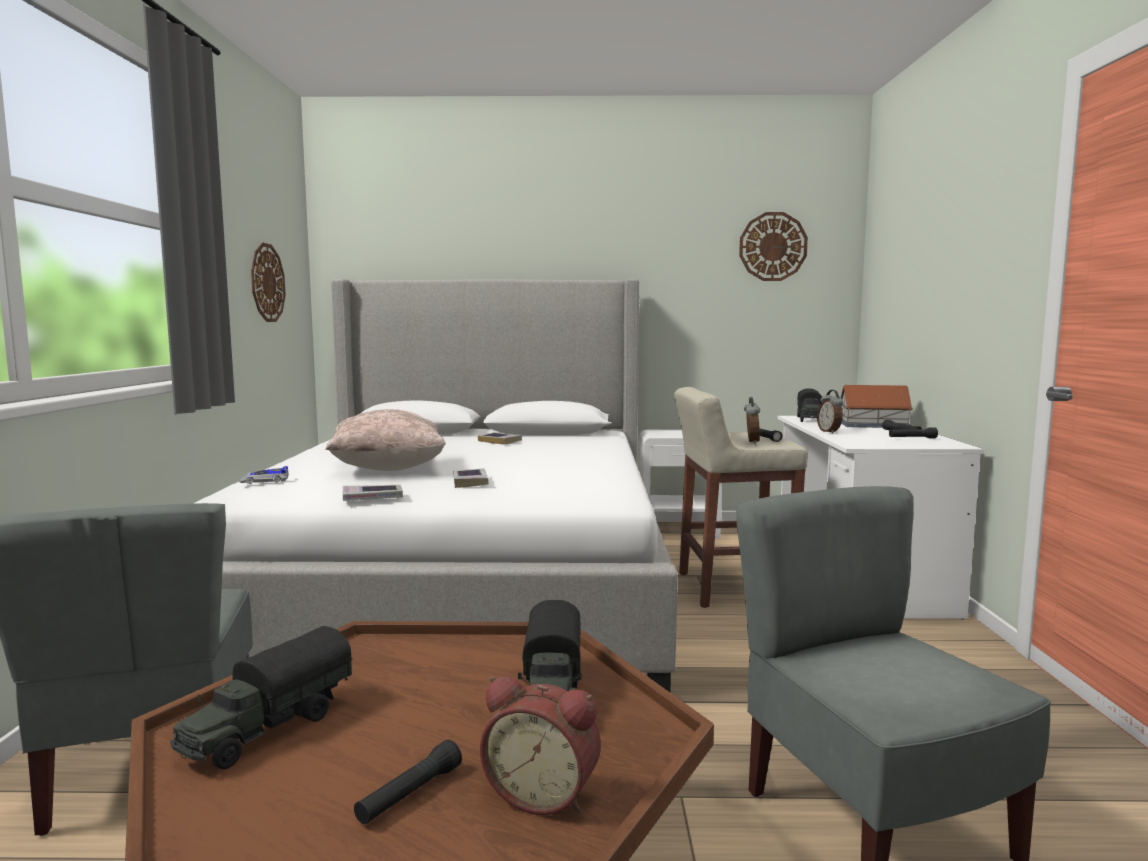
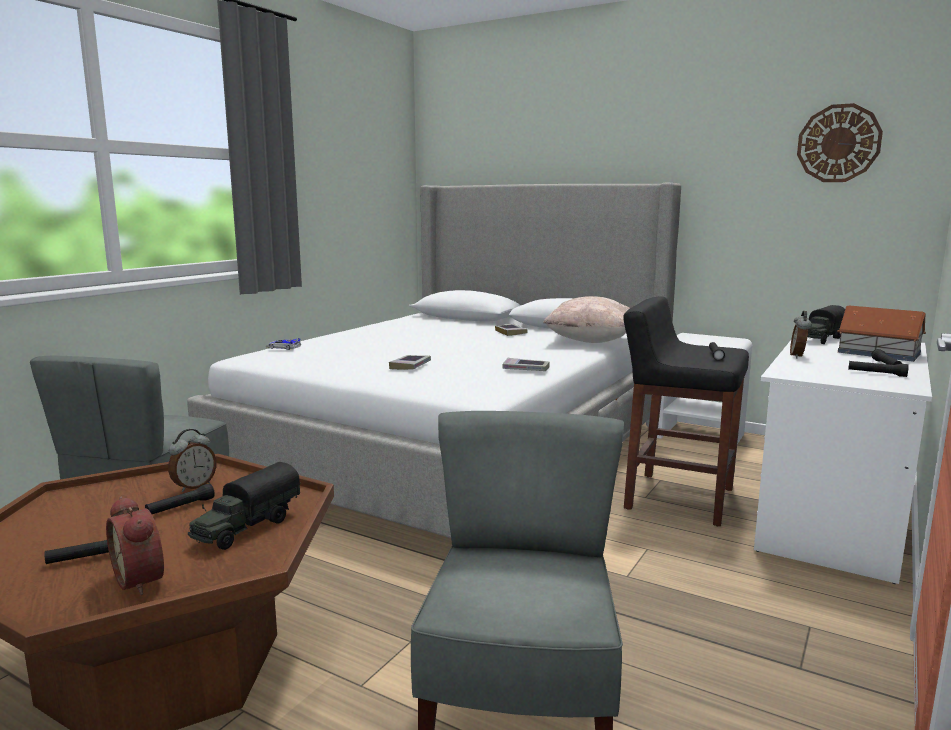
camera: 30 degrees right, 5 degrees up
(266, 730) = (90, 505): toy truck -> none
(267, 283) = (359, 191): wall clock -> none
(372, 498) = (321, 369): book -> book (526, 369)
(388, 468) = (378, 347): beige pillow -> beige pillow (590, 341)
(415, 696) = (180, 507): none -> black flashlight
(732, 588) = (677, 498): beige stool -> black stool
(751, 442) = (690, 357): alarm clock -> alarm clock (194, 486)

